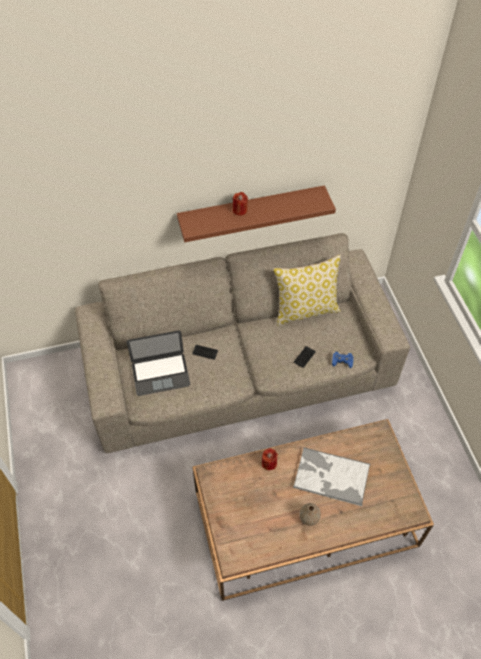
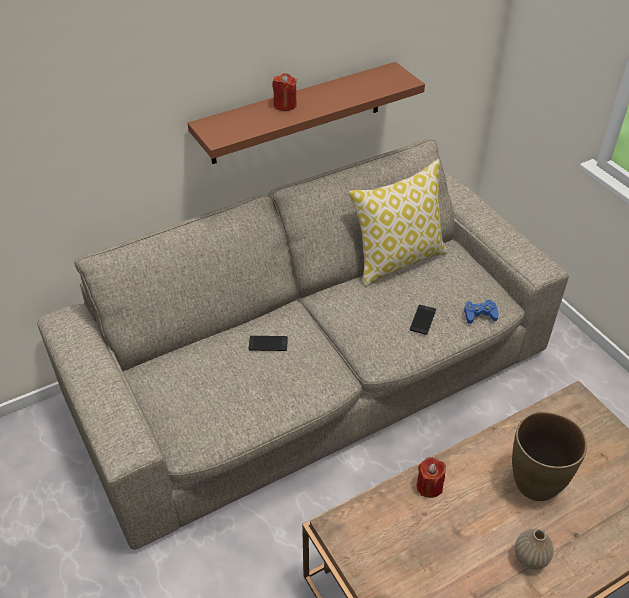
camera: 15 degrees left, 10 degrees down
(160, 373) = (206, 389): laptop -> none
(331, 476) = (535, 483): tray -> brown vase

